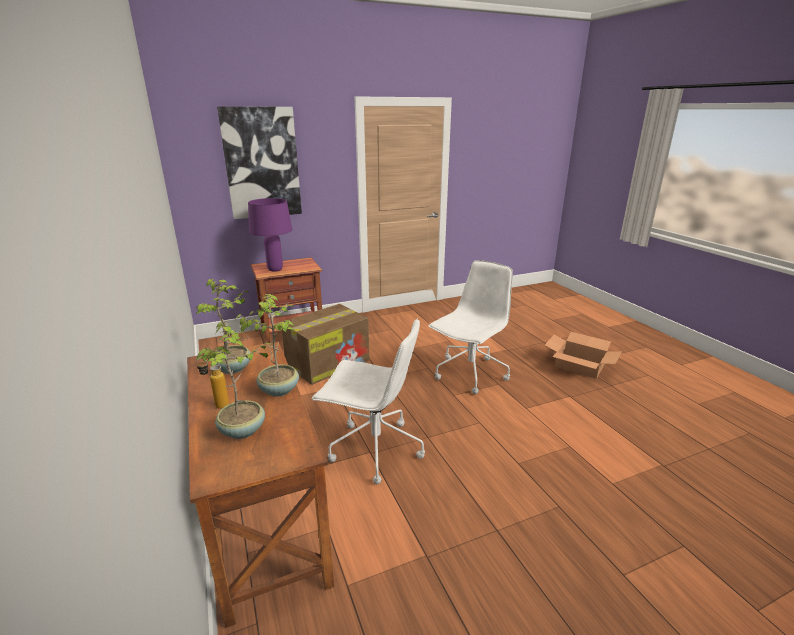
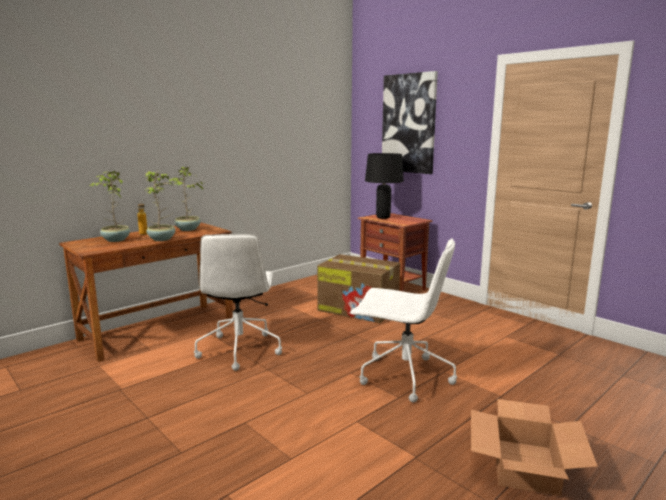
camera: 70 degrees right, 10 degrees down
(275, 269) = (383, 217): purple table lamp -> black table lamp

